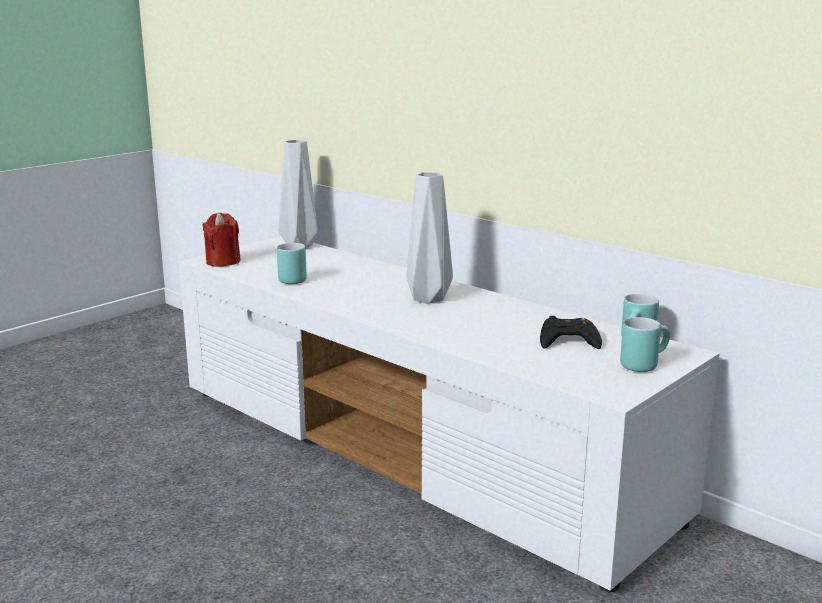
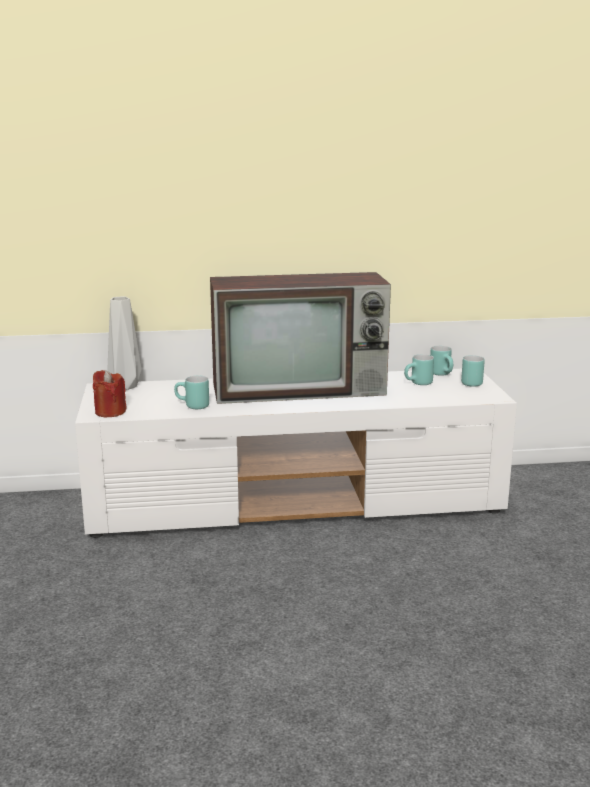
camera: 50 degrees left, 0 degrees up
(427, 299) = (301, 389): grey vase -> television
(568, 341) = (419, 384): black game controller -> turquoise mug

